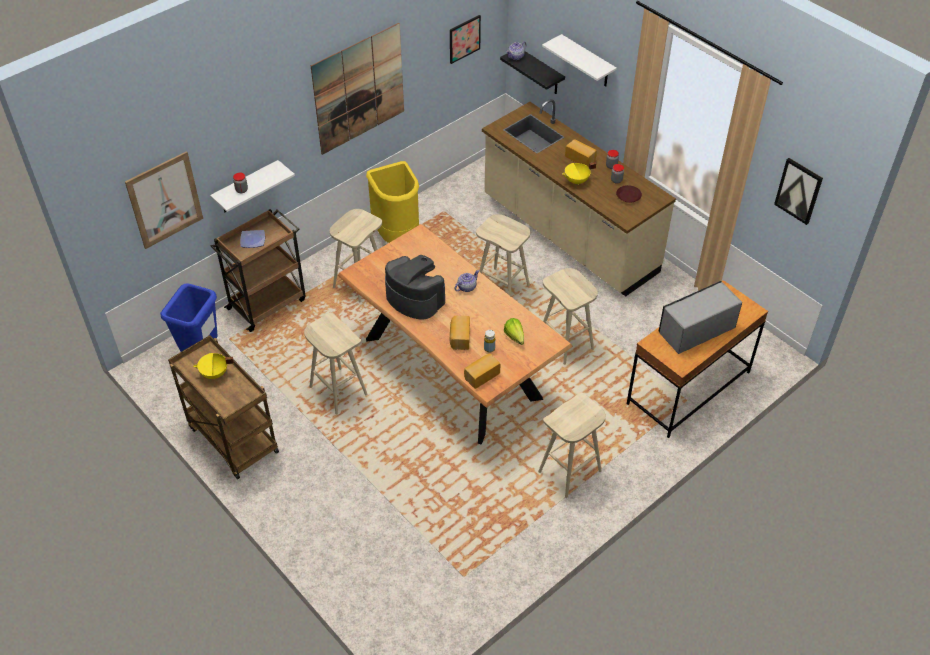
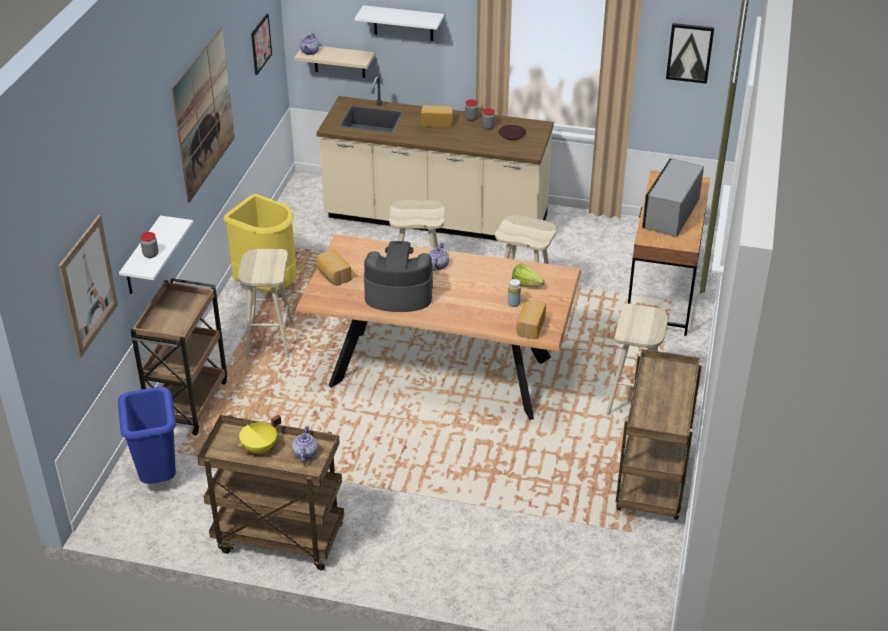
camera: 35 degrees left, 10 degrees down
(237, 394) = (305, 454): none -> teapot
(253, 240) = (173, 316): plate -> none
(337, 391) = (346, 443): beige stool -> none
(459, 338) = (476, 307): bread -> bread (333, 275)
(518, 548) = (653, 483): none -> brown cart
(541, 72) = (339, 61): black shelf -> beige shelf
(577, 181) = (453, 140): yellow cooking pot -> none

